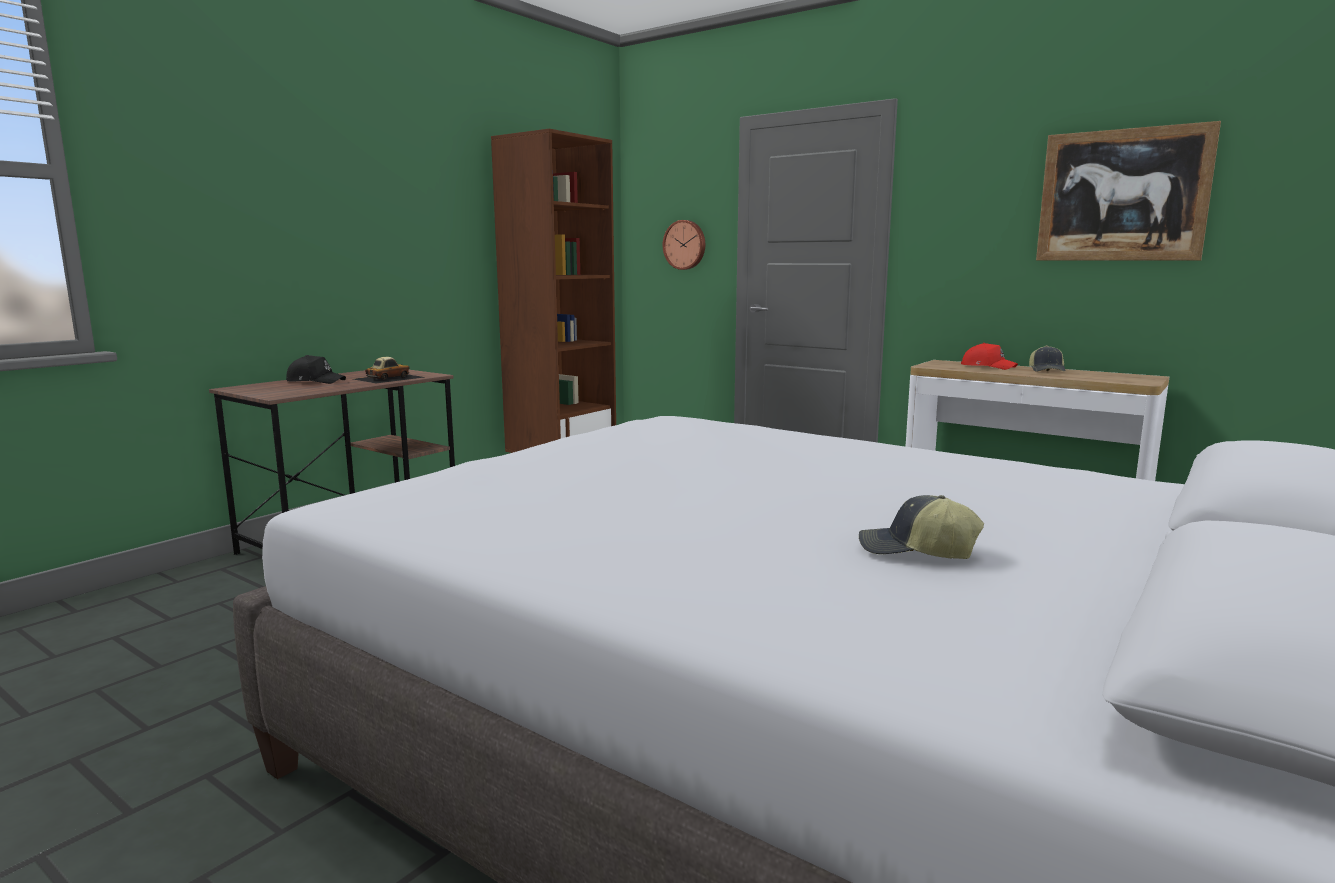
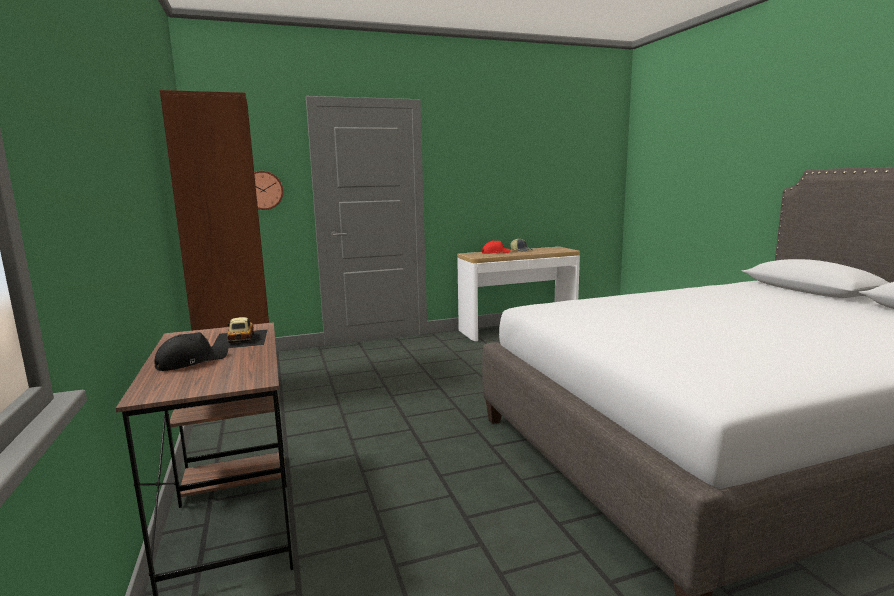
camera: 55 degrees left, 0 degrees up
(916, 552) = (835, 320): cap -> none
(1122, 195) = (534, 162): picture -> none

